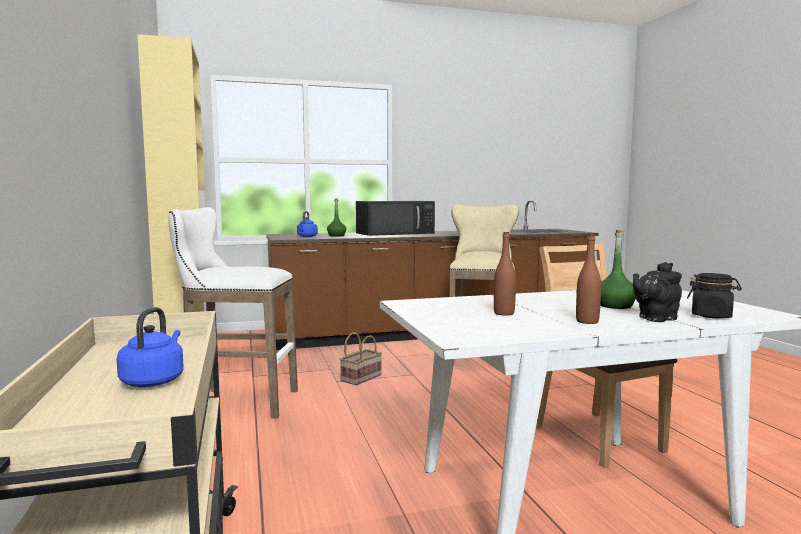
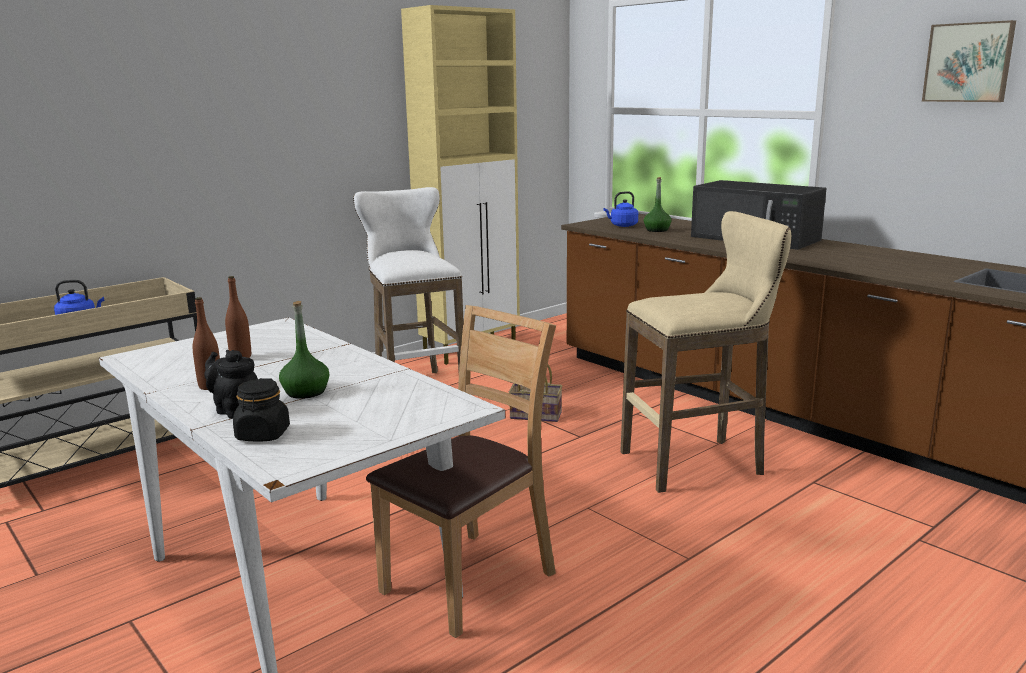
camera: 65 degrees right, 10 degrees up
(463, 136) = (968, 62): none -> picture

